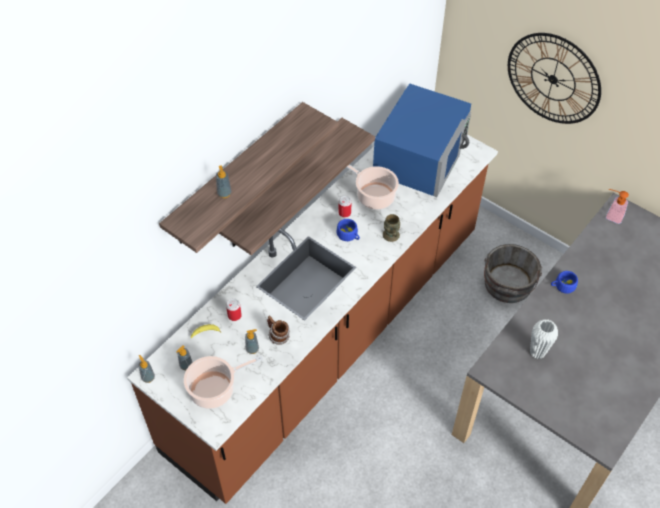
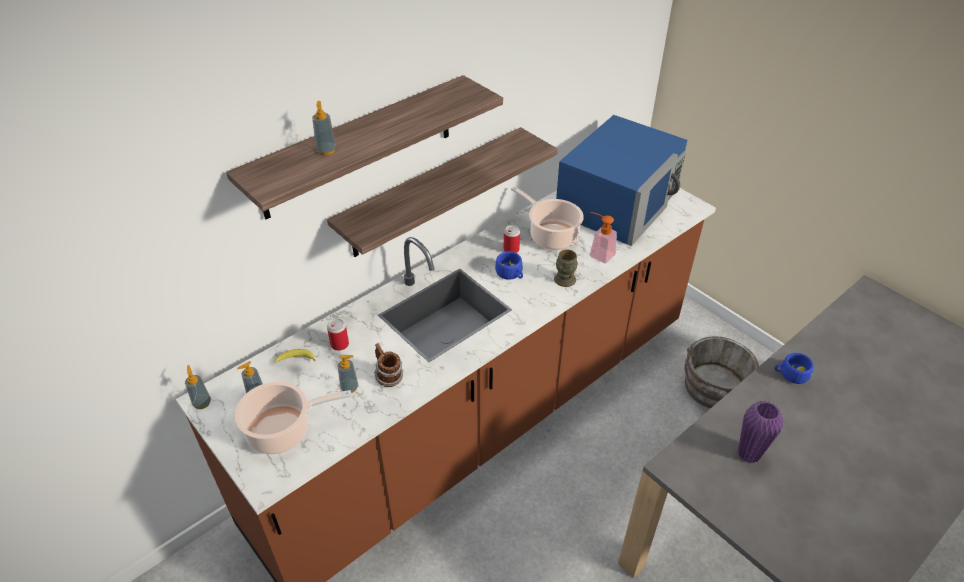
camera: 10 degrees right, 10 degrees down
(537, 352) = (748, 454): white vase -> purple vase
(553, 79) = (795, 115): wall clock -> none
(611, 215) = (861, 300): soap dispenser -> soap dispenser (598, 253)

